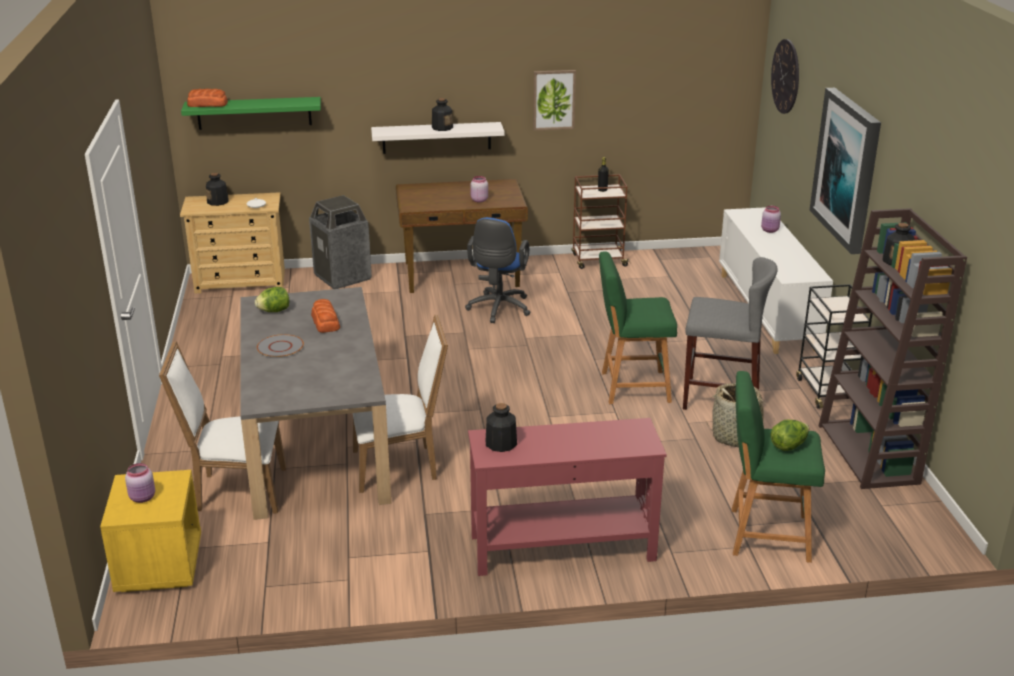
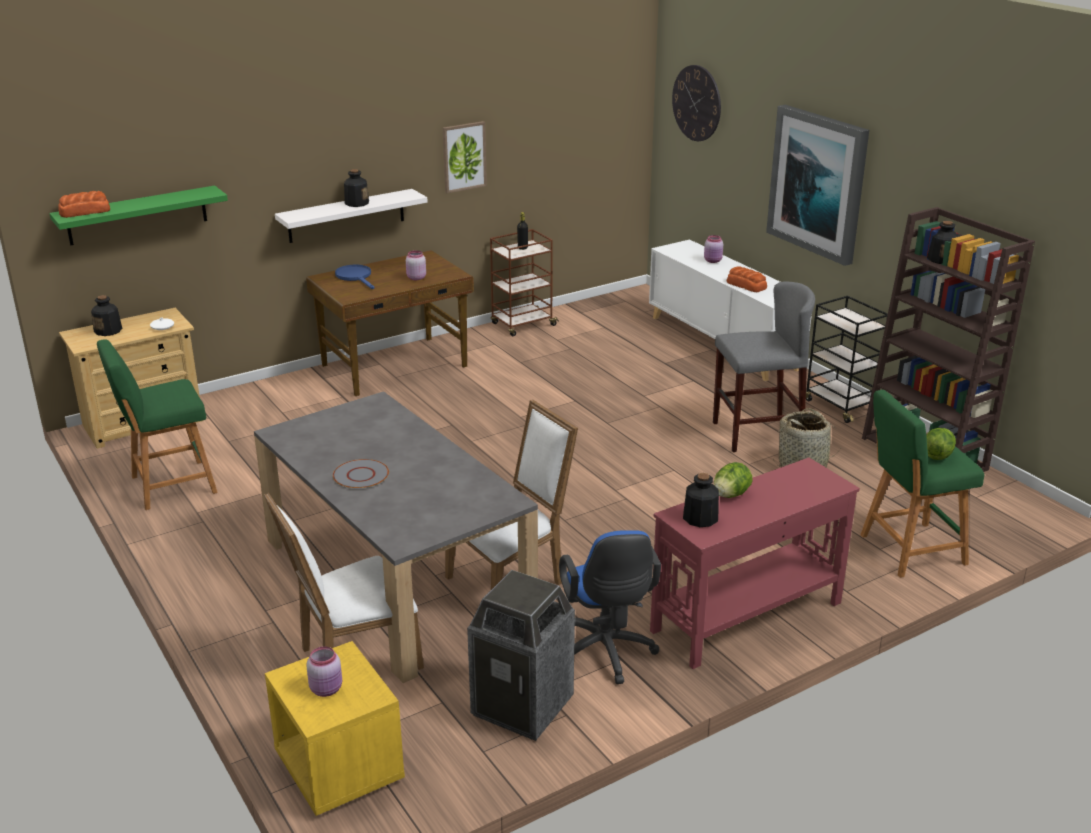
camera: 25 degrees left, 0 degrees up
(274, 311) = (311, 438): lettuce -> lettuce (730, 495)
(325, 322) = (383, 437): bread -> bread (746, 285)
(343, 277) = (264, 394): trash can -> trash can (523, 706)
(432, 191) = (356, 277): none -> blue frying pan
(498, 309) = (466, 394): blue office chair -> blue office chair (606, 654)
(631, 387) = (667, 442): green stool -> green stool (169, 486)

